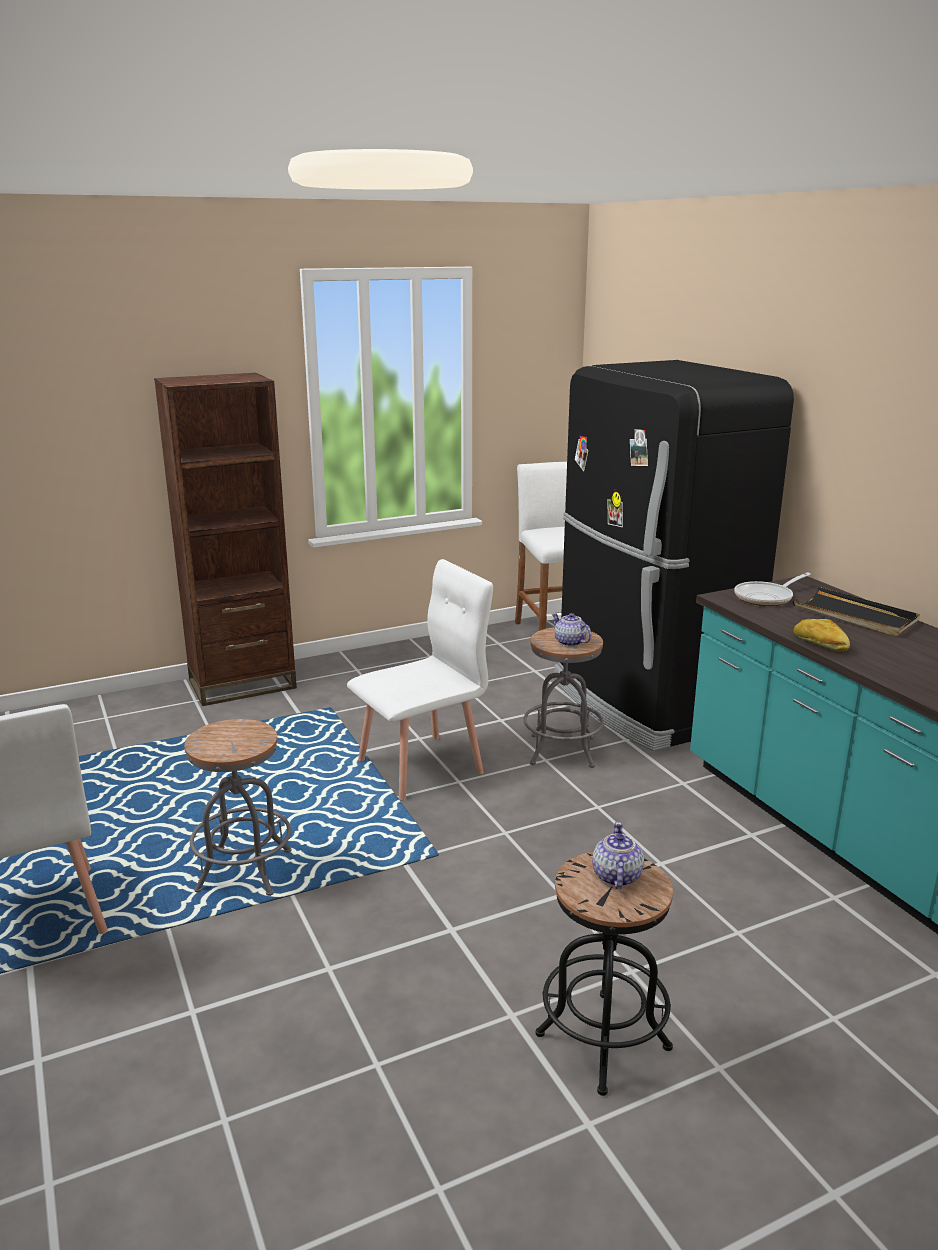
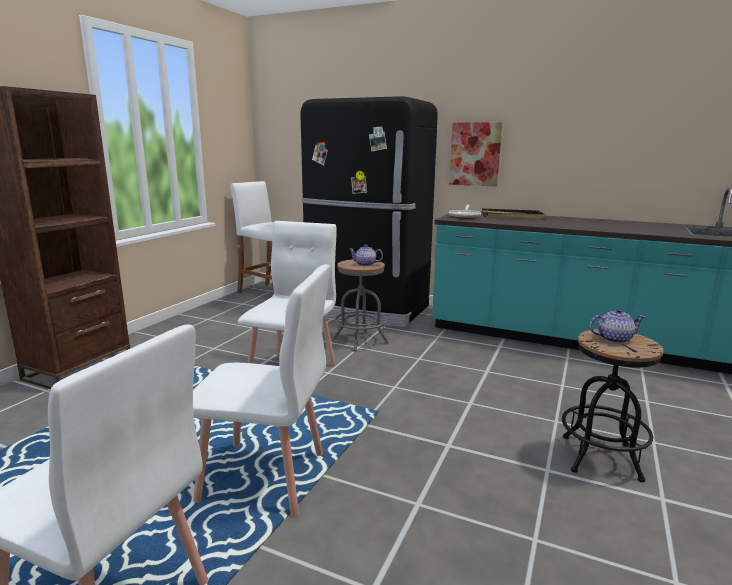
camera: 40 degrees left, 5 degrees down
(244, 871) = (264, 477): grey stool -> white chair
(616, 877) = (613, 339): teapot -> teapot turned 120 degrees clockwise
(820, 644) = (529, 224): bread -> none
(844, 483) = (475, 154): none -> picture

